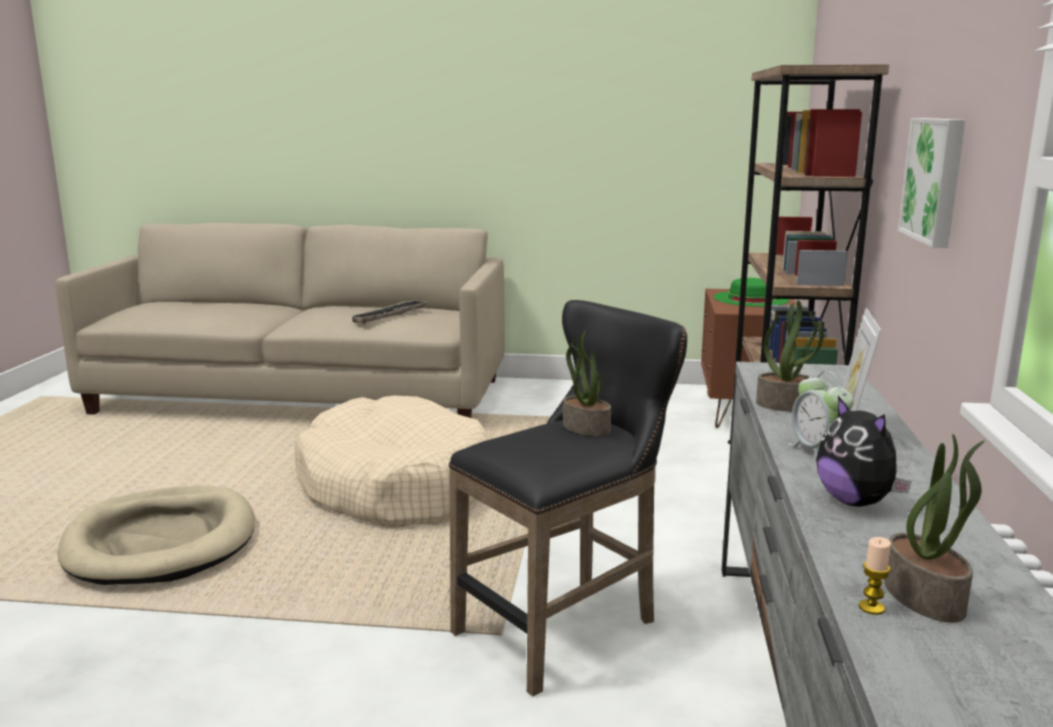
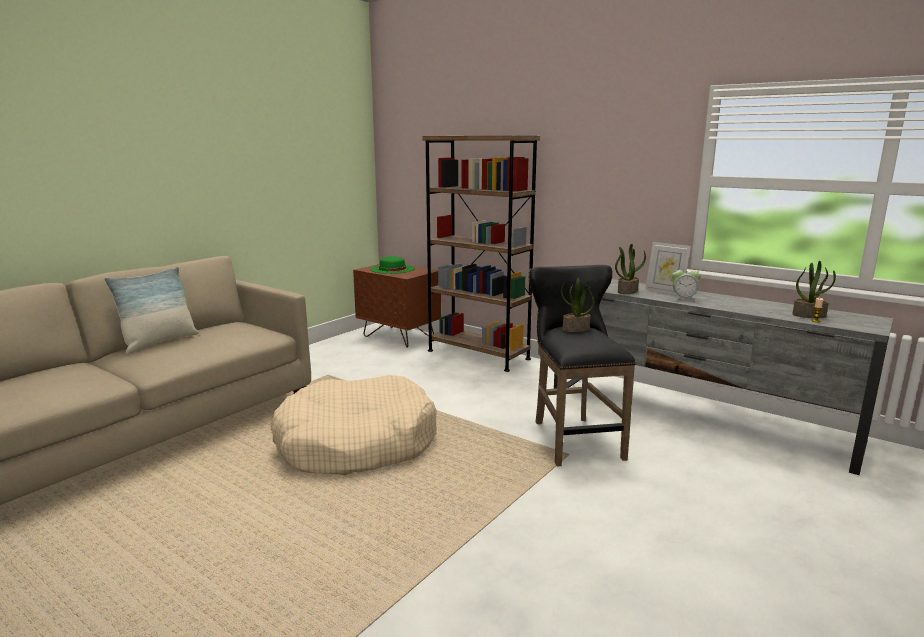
camera: 60 degrees left, 0 degrees up
(162, 542) = (328, 549): beige dog bed -> none
(354, 307) = (159, 342): none -> pillow
(389, 316) = (218, 337): tray -> none
(856, 501) = (734, 305): plush toy -> none
(936, 180) = (604, 187): picture -> none

